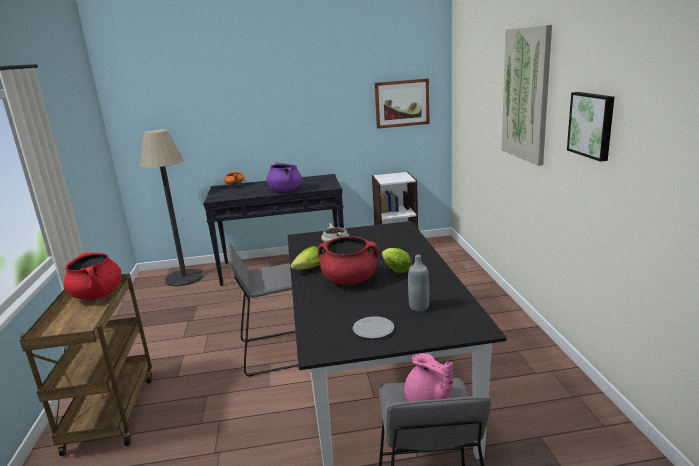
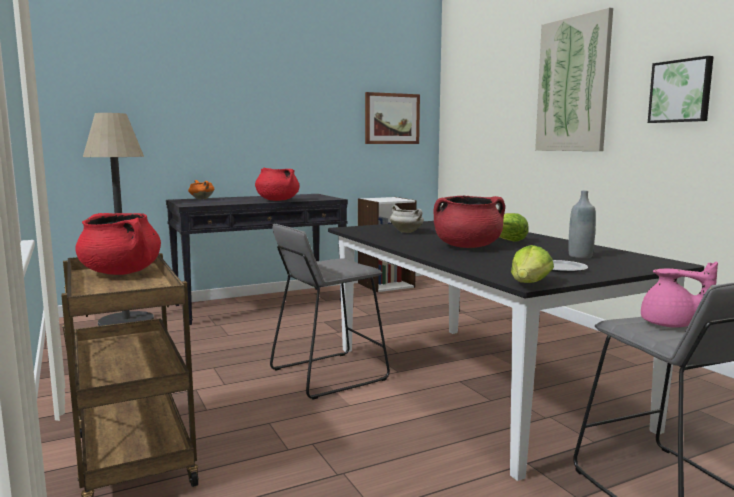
camera: 20 degrees left, 10 degrees down
(285, 190) = (277, 200): purple cooking pot -> red cooking pot
(309, 269) = (403, 243): lettuce -> lettuce (530, 284)

